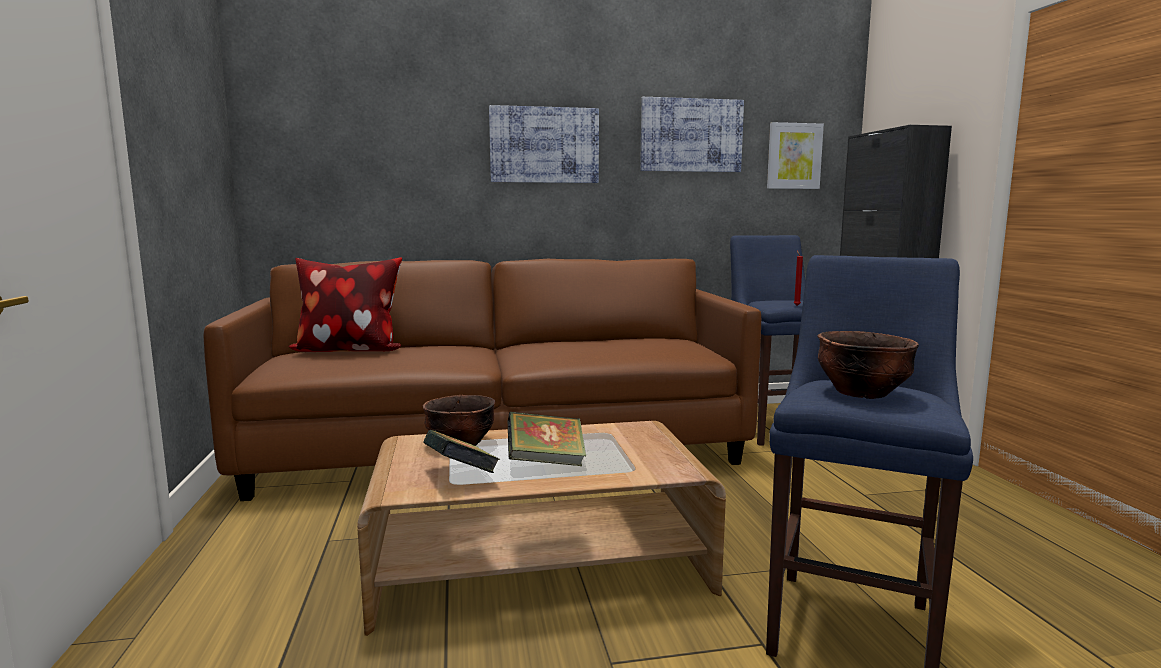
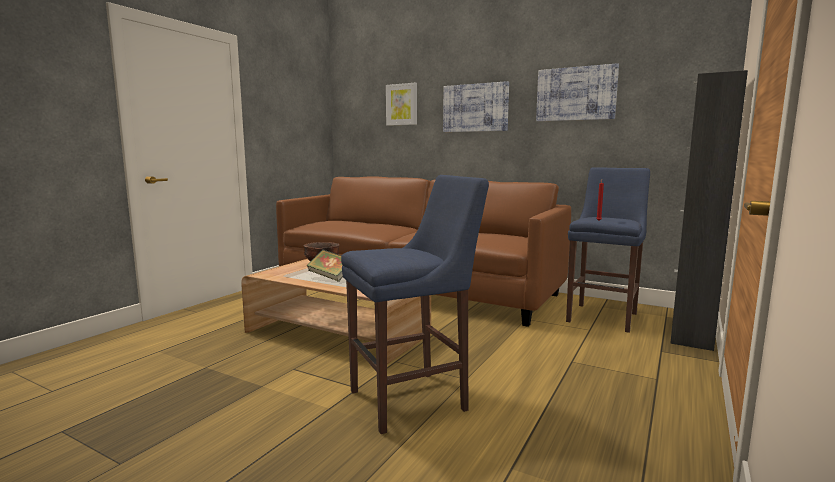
camera: 40 degrees right, 0 degrees up
(348, 351) = (347, 221): pillow -> none
(461, 476) = (291, 274): book -> none
(794, 156) = (666, 104): picture -> picture (401, 104)
(861, 393) = (389, 252): brown bowl -> none

